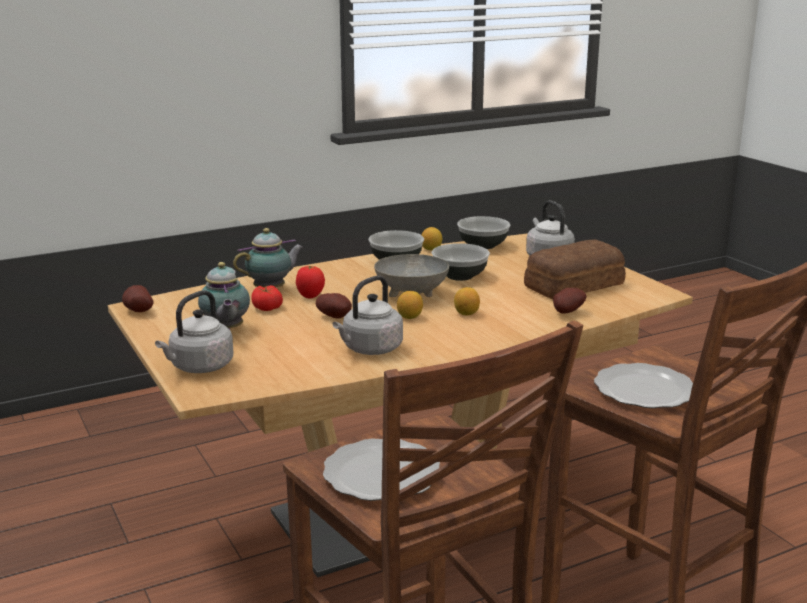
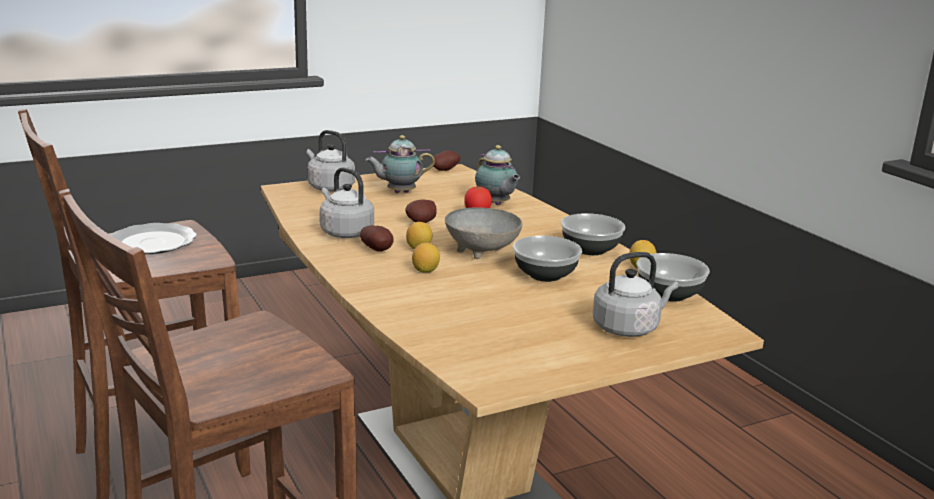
camera: 90 degrees right, 0 degrees up
(266, 307) = (450, 203): tomato -> none
(566, 312) = (422, 317): potato -> potato (378, 250)
(571, 285) = (517, 330): bread -> none
(646, 390) = (233, 351): plate -> none

